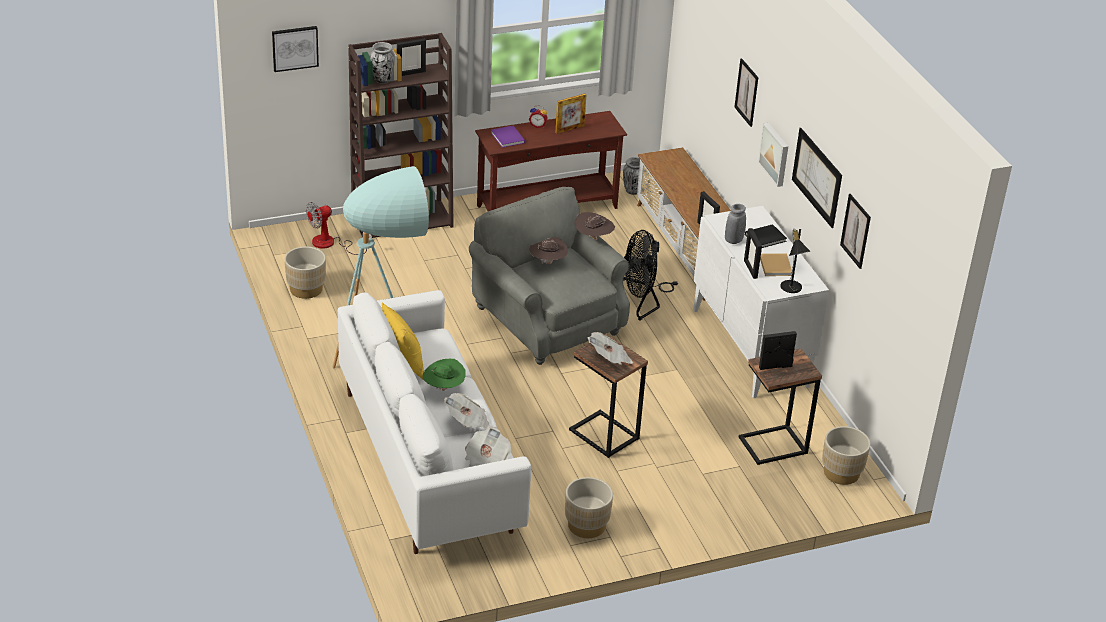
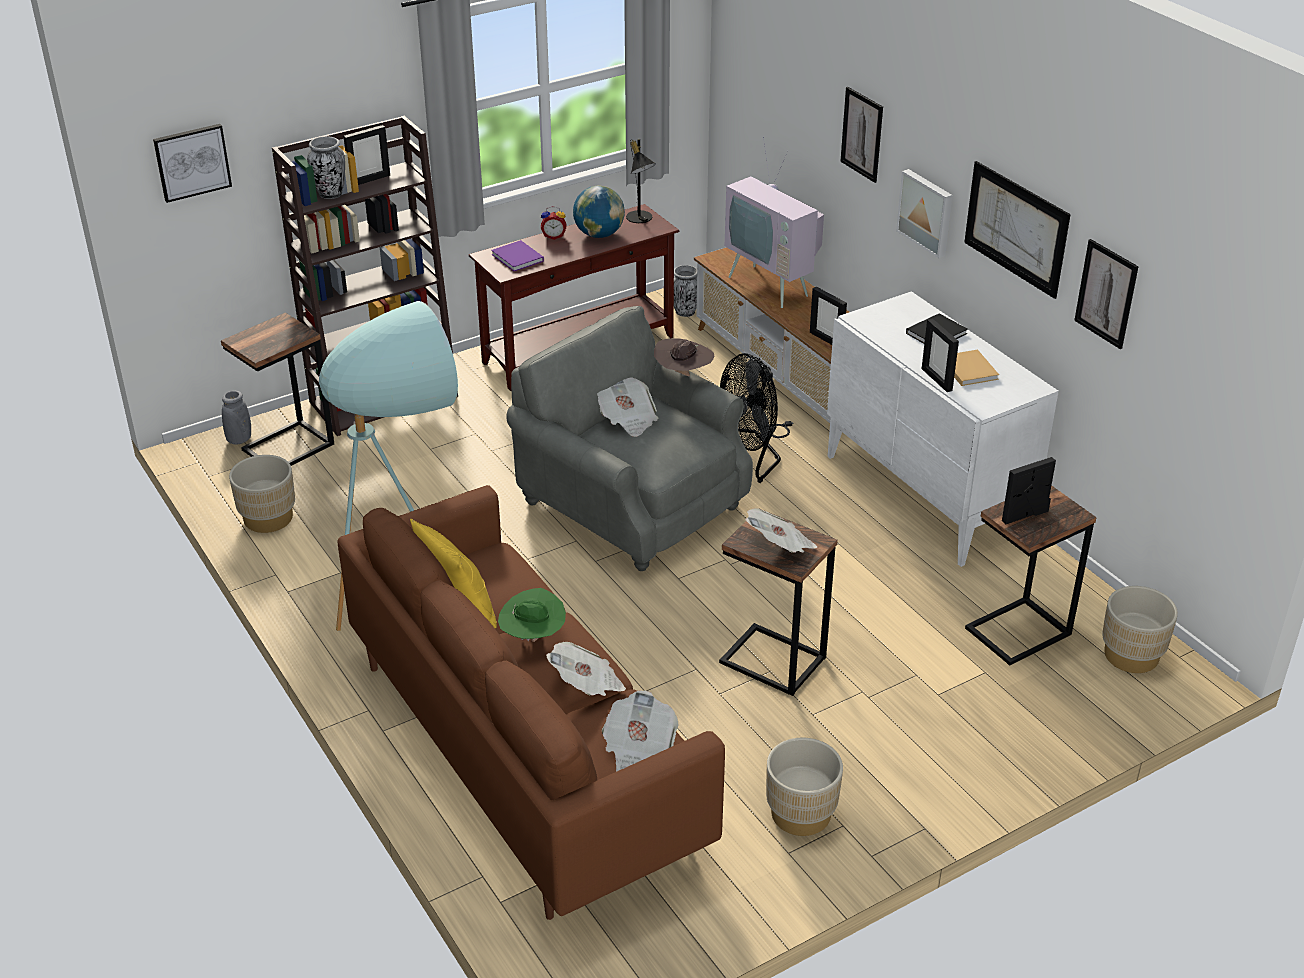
camera: 10 degrees left, 0 degrees up
(331, 244) = (289, 447): fan -> side table
(428, 460) = (524, 752): white sofa -> brown sofa
(548, 262) = (627, 419): brown hat -> newspaper
(569, 129) = (599, 234): picture frame -> globe
(686, 183) = (773, 284): none -> television
(733, 240) = (894, 343): grey vase -> grey vase (239, 439)
(791, 289) = (1007, 398): black table lamp -> black table lamp (640, 219)

